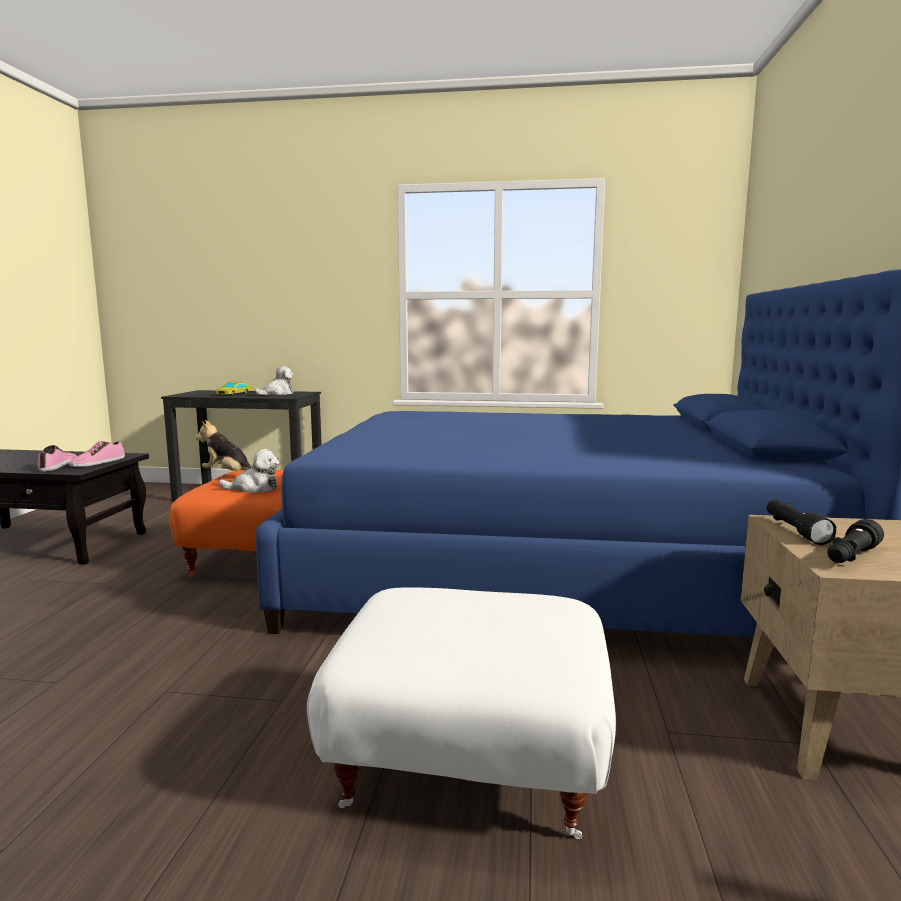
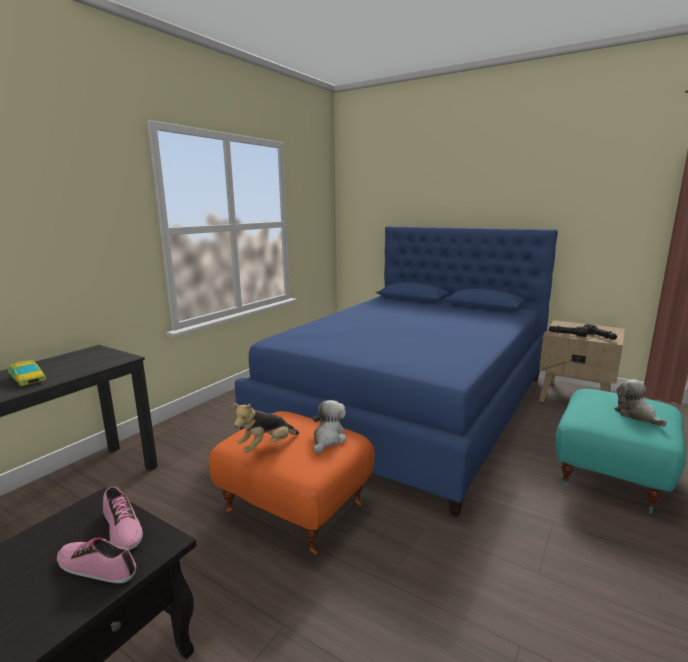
camera: 65 degrees left, 5 degrees up
(277, 394) = (80, 360): plush toy -> plush toy (636, 415)
(467, 768) = (613, 475): white ottoman -> turquoise ottoman

